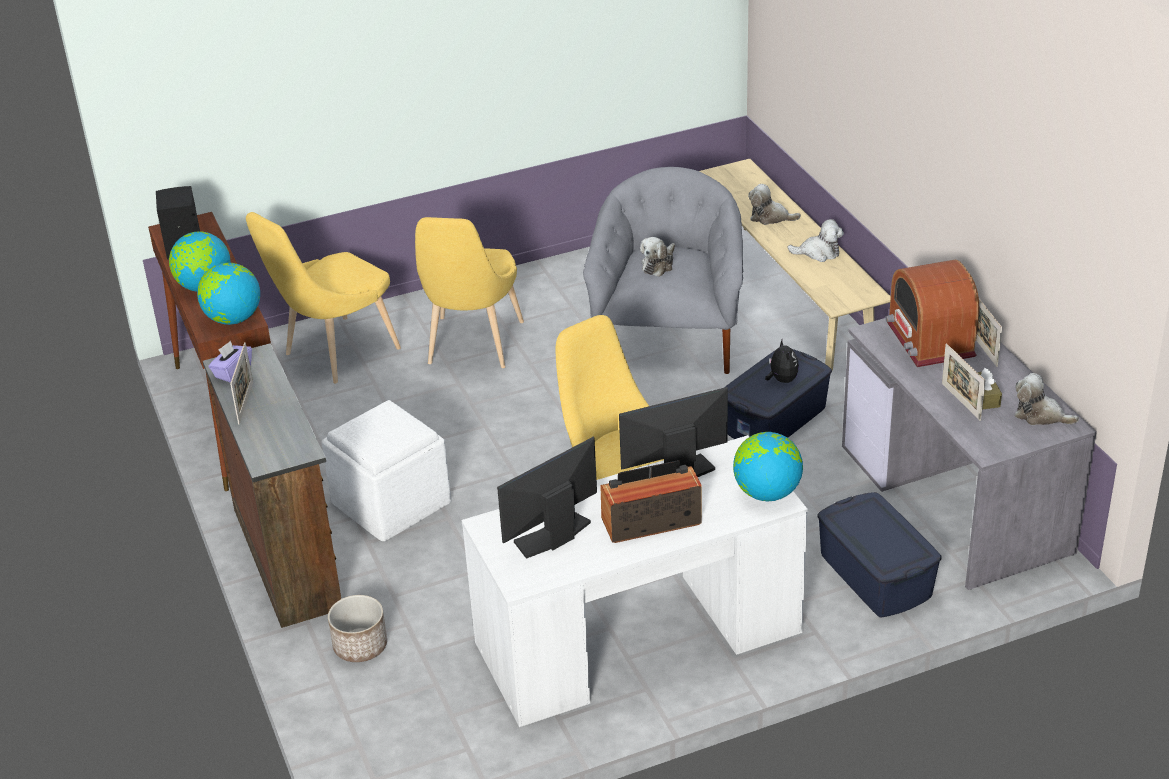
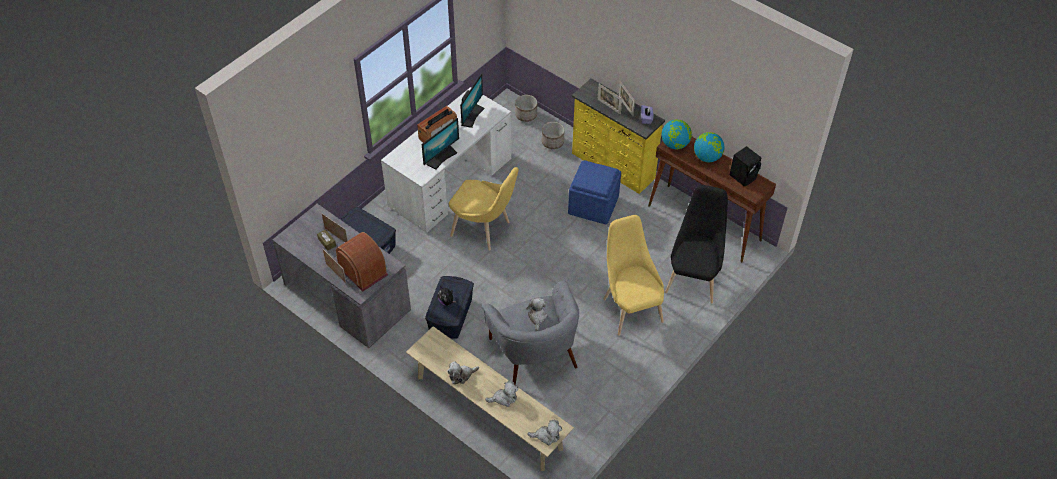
camera: 150 degrees right, 15 degrees up
(277, 412) = (609, 106): none -> picture frame
(289, 556) = (612, 166): brown dresser -> yellow dresser
(335, 354) = (693, 277): yellow chair -> black chair
(363, 730) = (526, 115): none -> planter
(392, 503) = (592, 205): white ottoman -> blue ottoman
(767, 493) = (400, 161): globe -> none
(1040, 415) = (298, 240): plush toy -> plush toy (546, 435)

